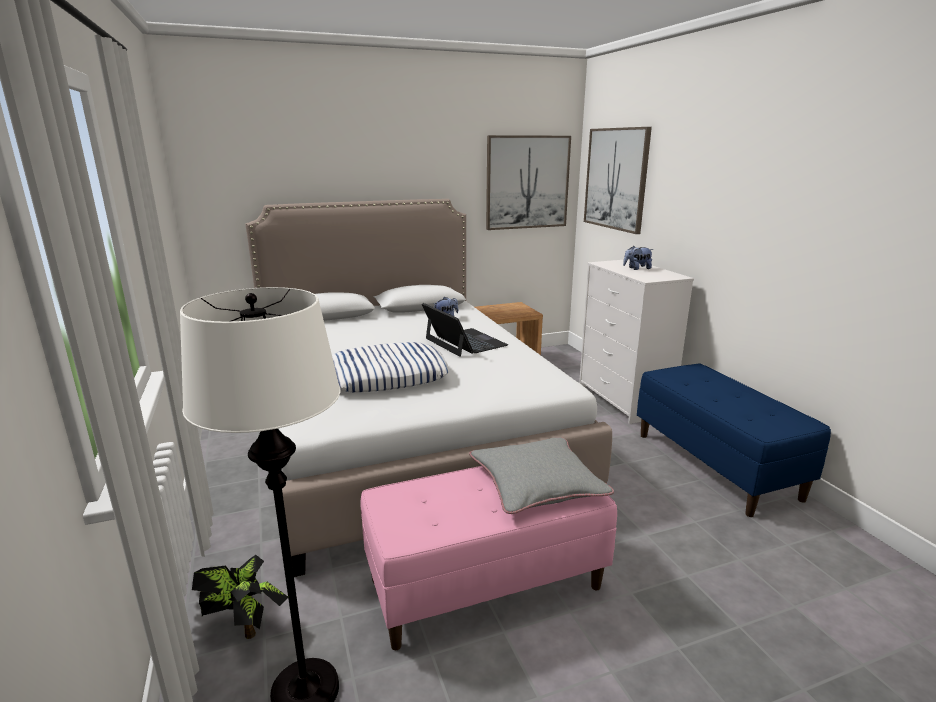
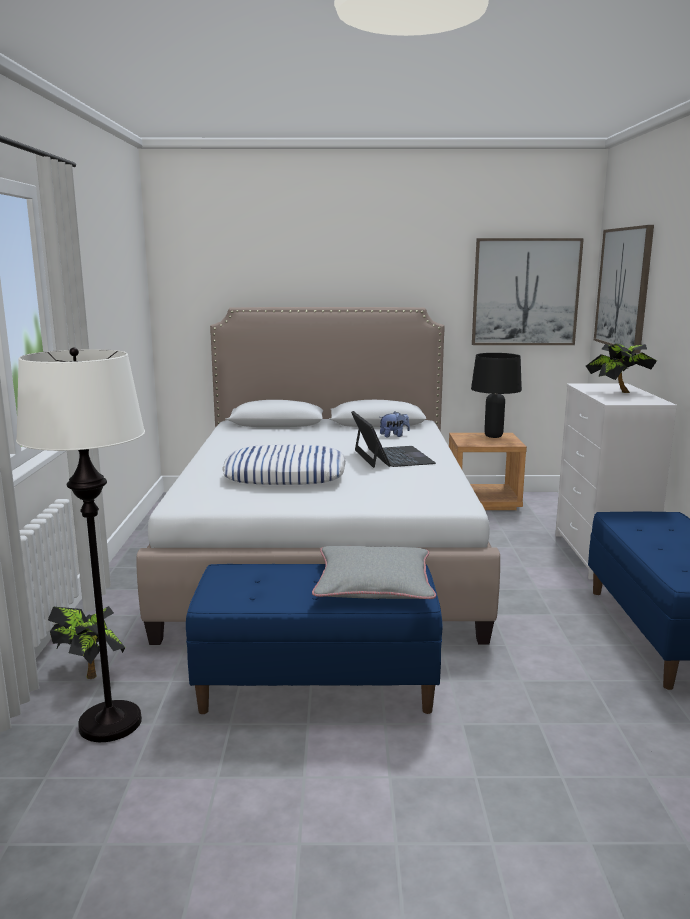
camera: 20 degrees right, 5 degrees down
(486, 583) = (318, 684): pink bench -> blue bench
(509, 307) = (493, 436): none -> black table lamp
(637, 268) = (618, 392): plush toy -> potted plant

